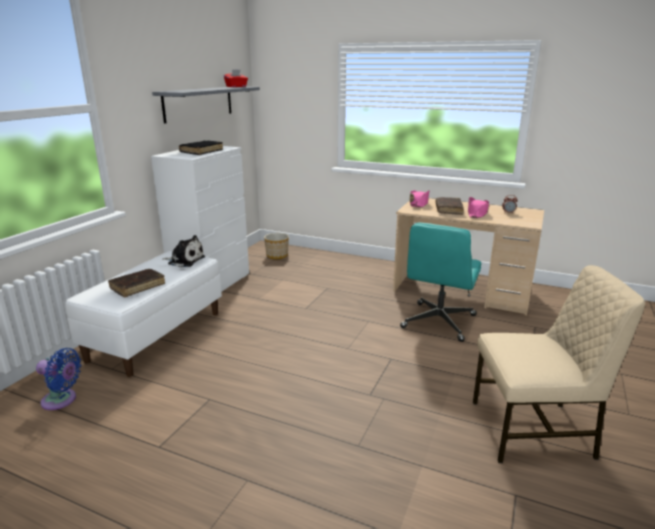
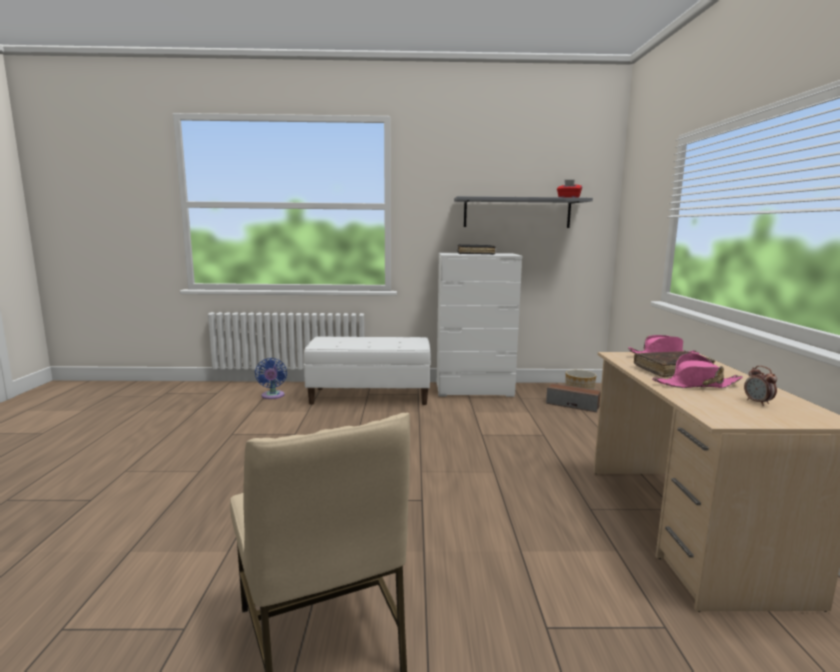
camera: 65 degrees right, 10 degrees down
(138, 287) = (349, 343): brown book -> none
(185, 260) = (412, 343): plush toy -> none
(288, 262) = (572, 405): none -> speaker
(438, 322) = (552, 520): turquoise office chair -> none

